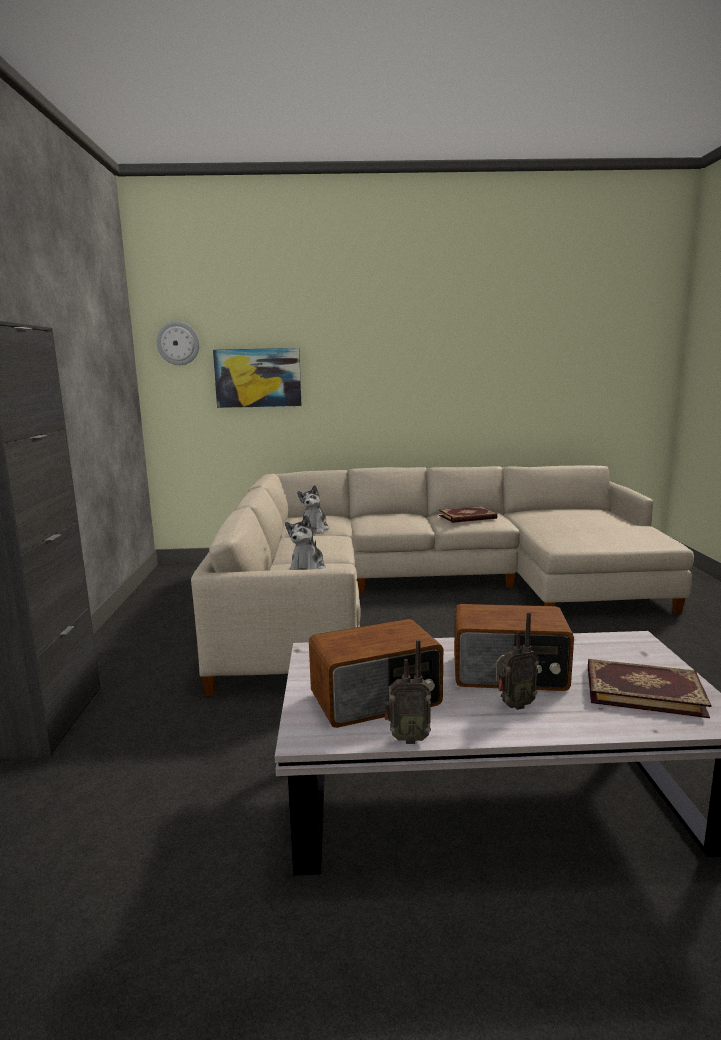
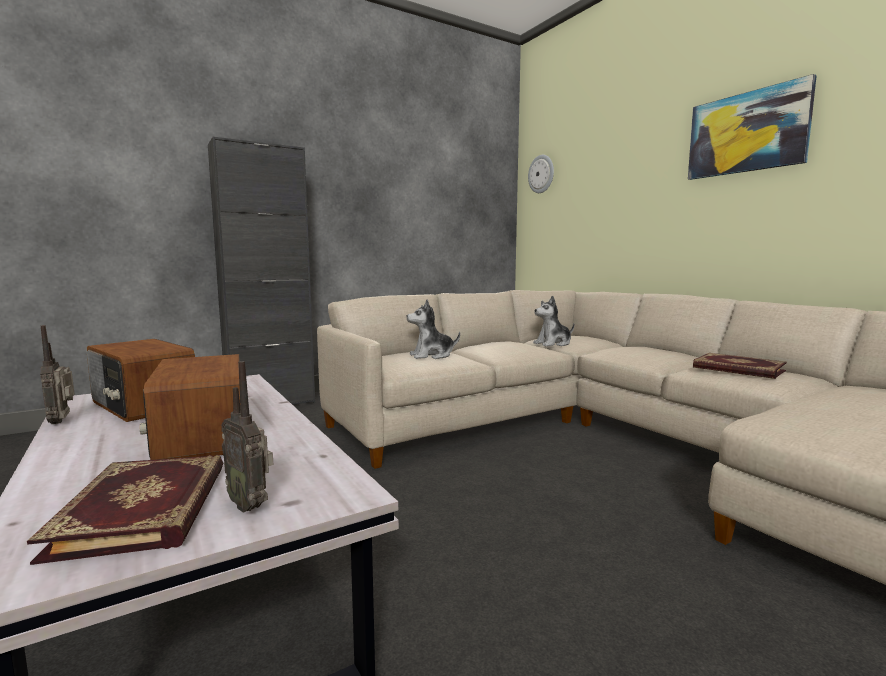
camera: 60 degrees right, 5 degrees down
(258, 378) = (592, 198): picture -> picture (747, 133)
(513, 705) = (118, 446): radio -> radio (251, 505)

